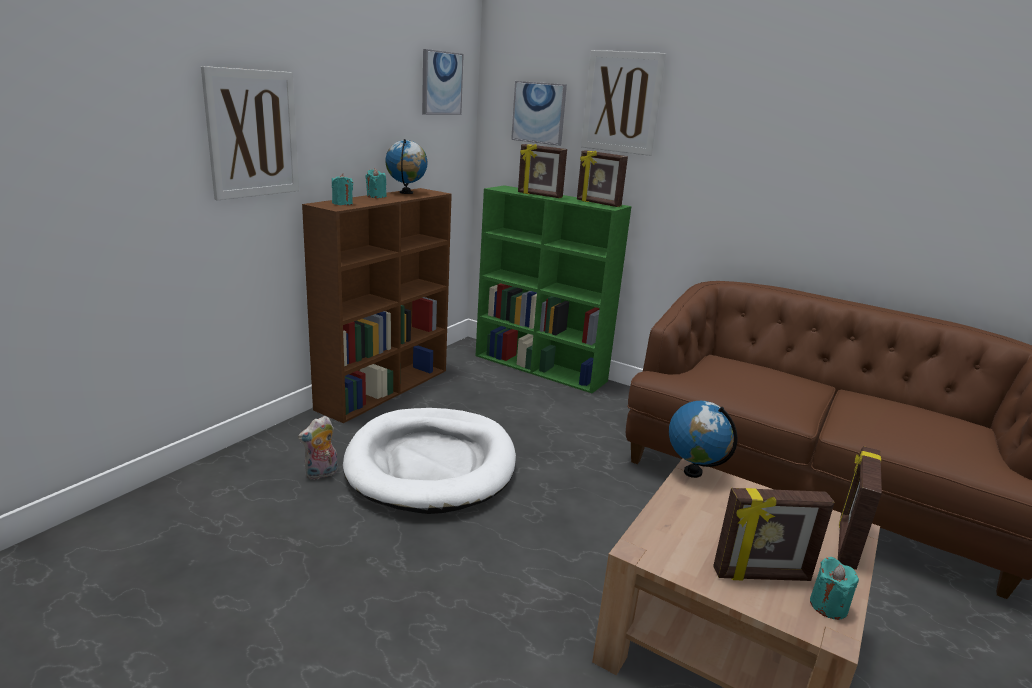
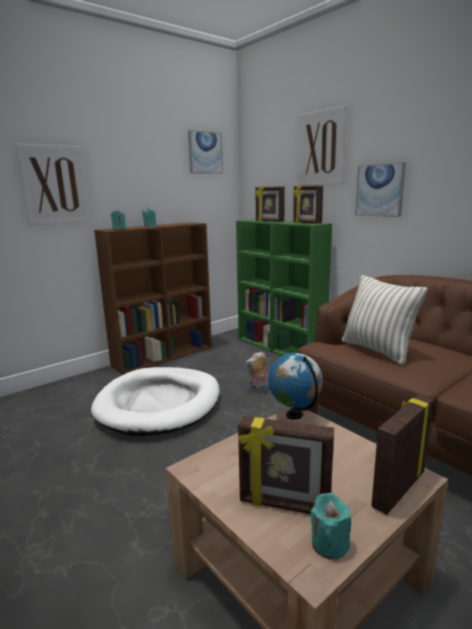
camera: 20 degrees right, 5 degrees down
(321, 474) = (86, 404): plush toy -> plush toy (258, 390)
(406, 193) = (175, 224): globe -> none
(539, 113) = (272, 165): picture -> picture (380, 190)
(729, 381) = (377, 350): none -> pillow

